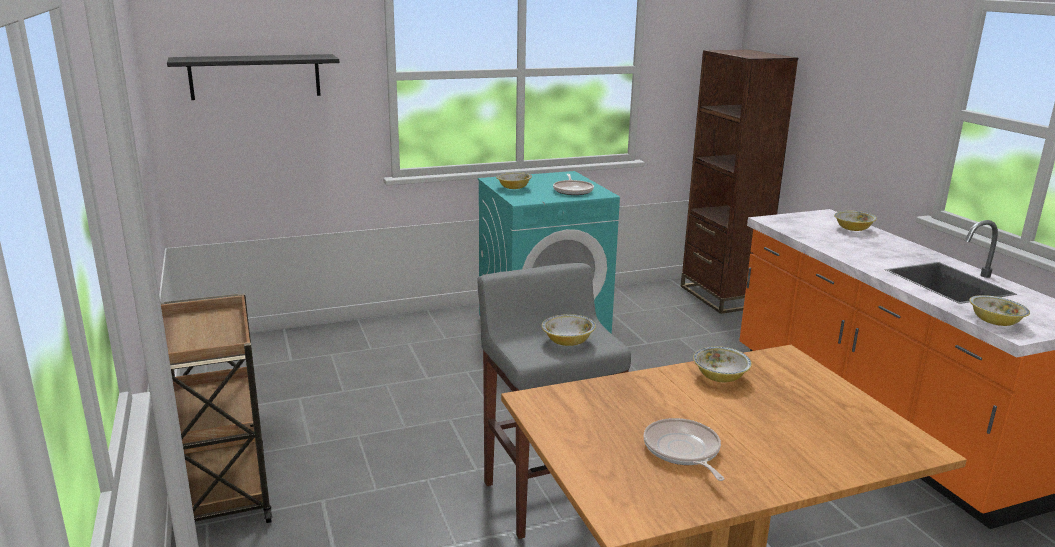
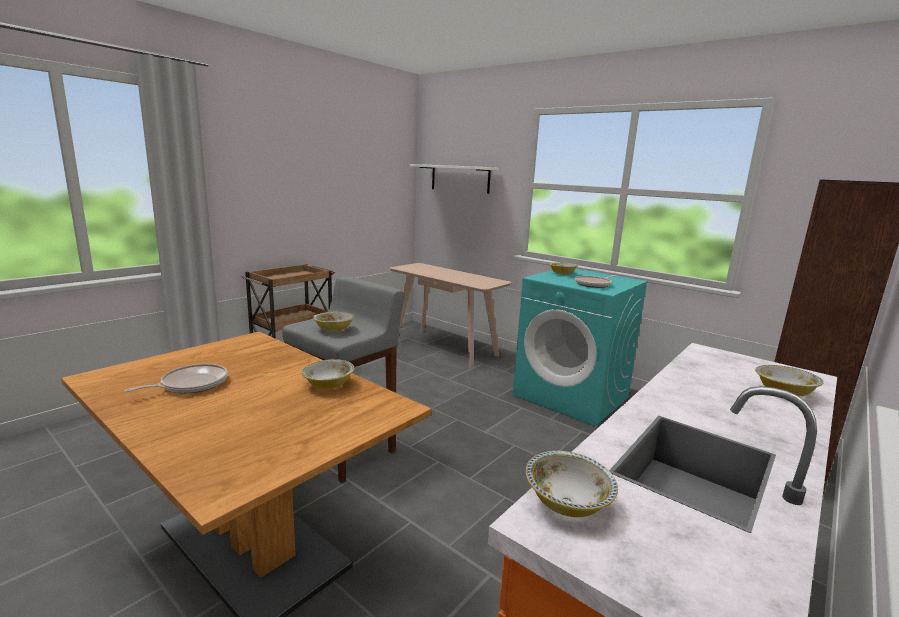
camera: 60 degrees right, 5 degrees down
(255, 76) = (460, 178): black shelf -> white shelf
(326, 350) = (444, 347): none -> beige console table

